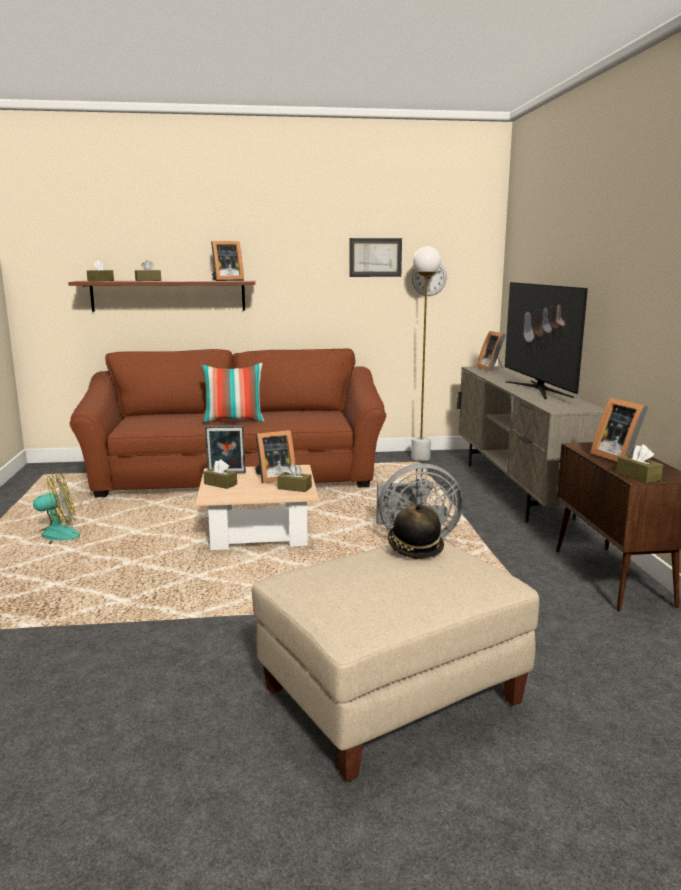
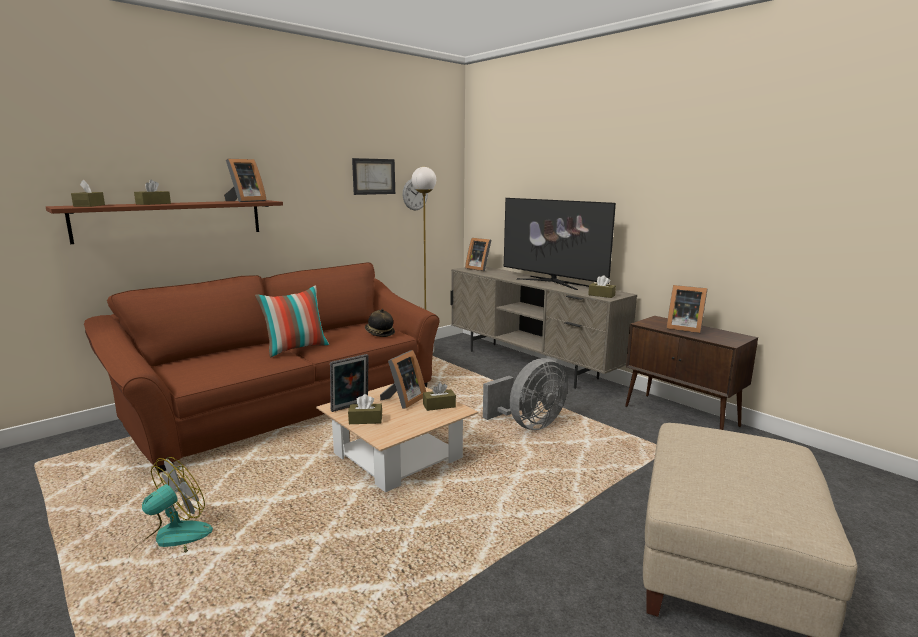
camera: 35 degrees left, 0 degrees up
(414, 548) = (697, 437): hat -> hat (379, 333)
(638, 476) = (725, 340): brown tissue box -> brown tissue box (601, 295)

